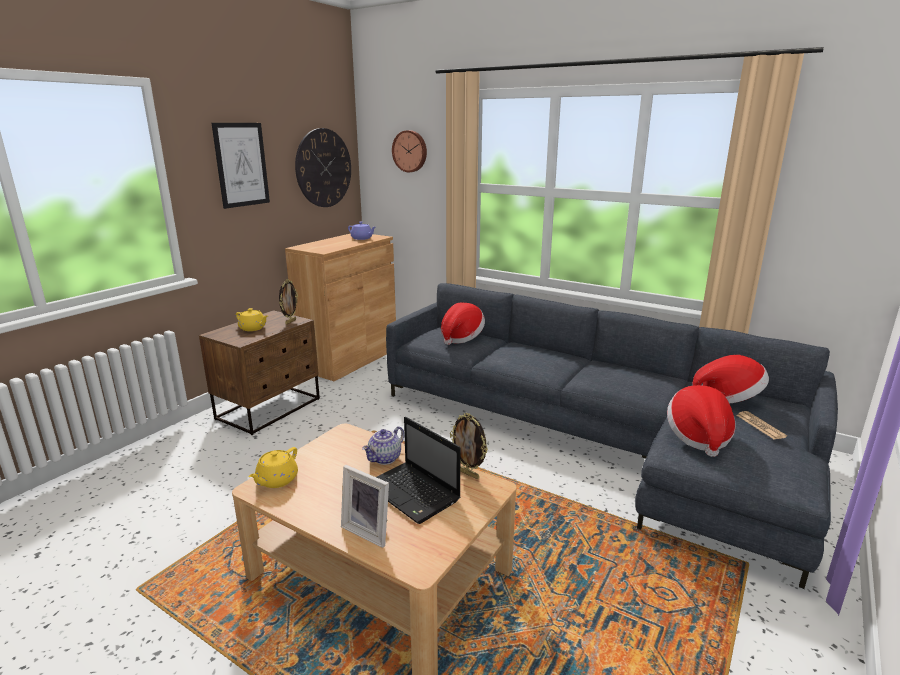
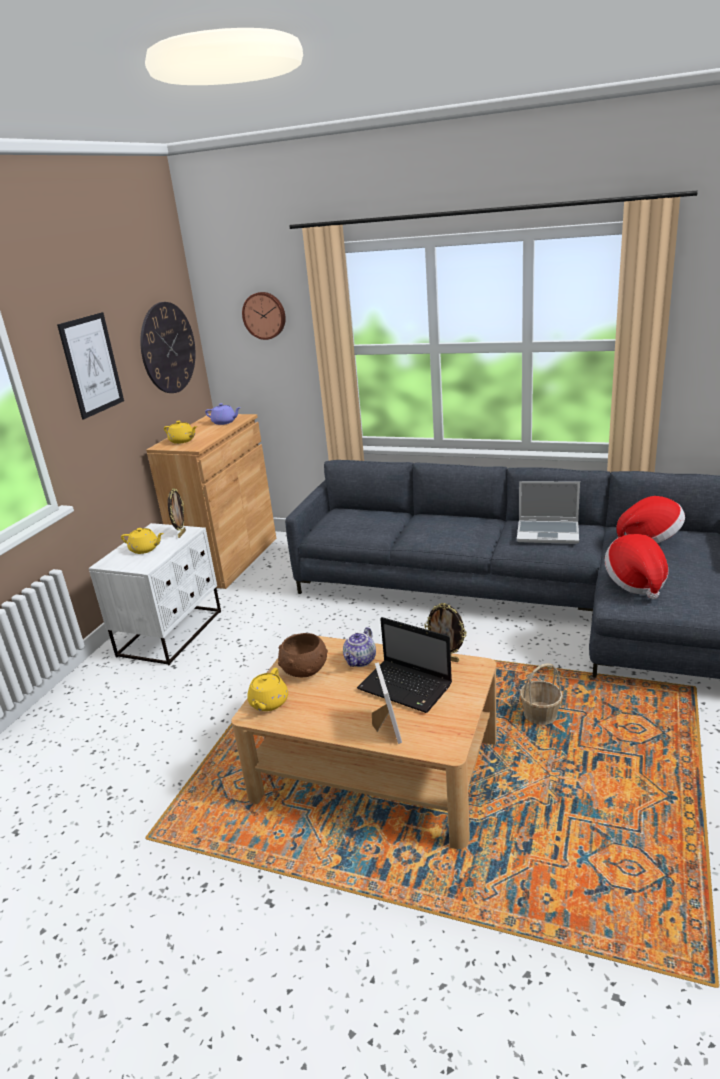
camera: 10 degrees left, 5 degrees up
(270, 409) = (172, 633): brown nightstand -> white nightstand
(318, 246) = (182, 441): none -> yellow teapot
(328, 456) = (304, 670): none -> brown bowl
(369, 530) = (385, 728): picture frame -> picture frame turned 120 degrees counterclockwise
(461, 337) = (366, 518): hat -> none
(567, 555) = (540, 715): none -> basket
(625, 376) = (548, 533): none -> laptop
(760, 426) = (685, 561): newspaper -> none

